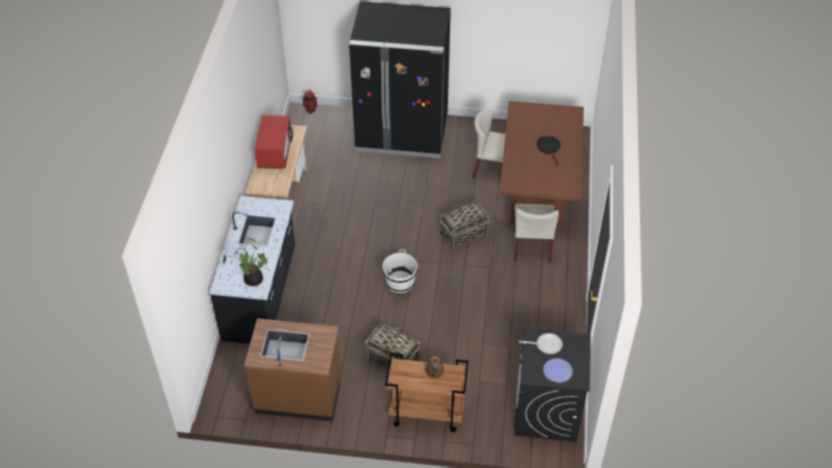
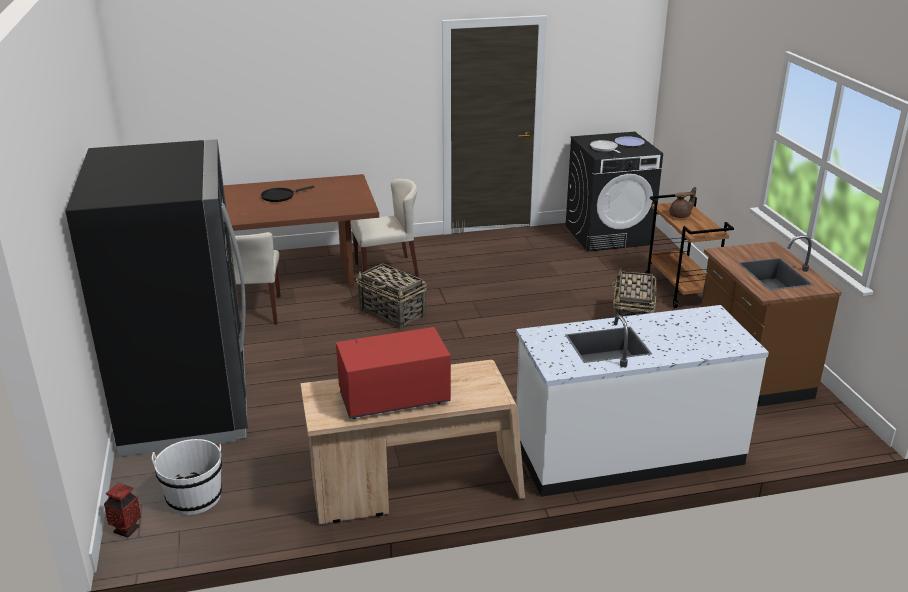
camera: 110 degrees left, 20 degrees down
(252, 280) = (706, 322): potted plant -> none
(261, 294) = (627, 452): black counter -> white counter
(400, 282) = (508, 340): white bucket -> white bucket (194, 497)

